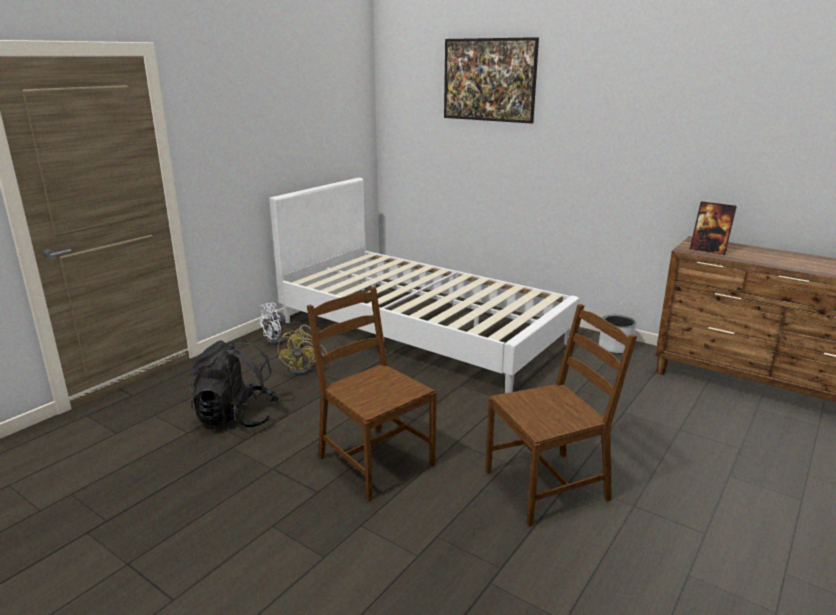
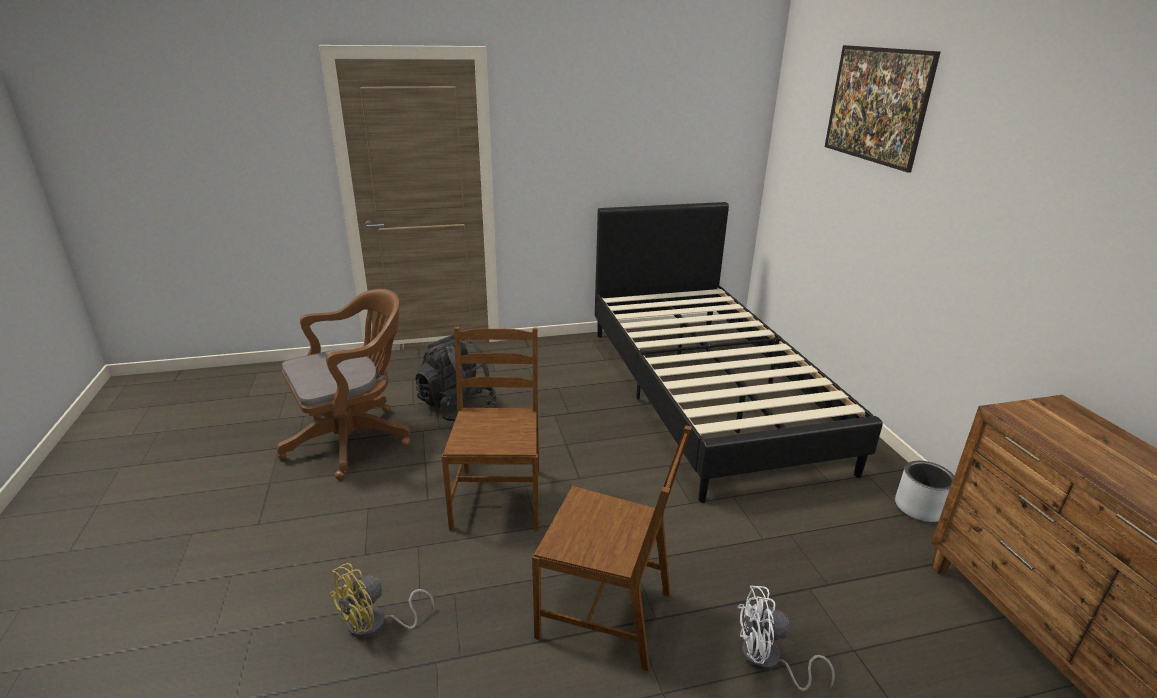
camera: 40 degrees right, 5 degrees up
(168, 484) = (355, 439): none -> brown office chair
(281, 341) = (571, 353): white fan -> white fan (768, 661)
(305, 369) = (556, 387): yellow fan -> yellow fan (375, 625)
(421, 332) = (705, 392): white bed -> black bed
(708, 250) = (1044, 427): picture frame -> none

